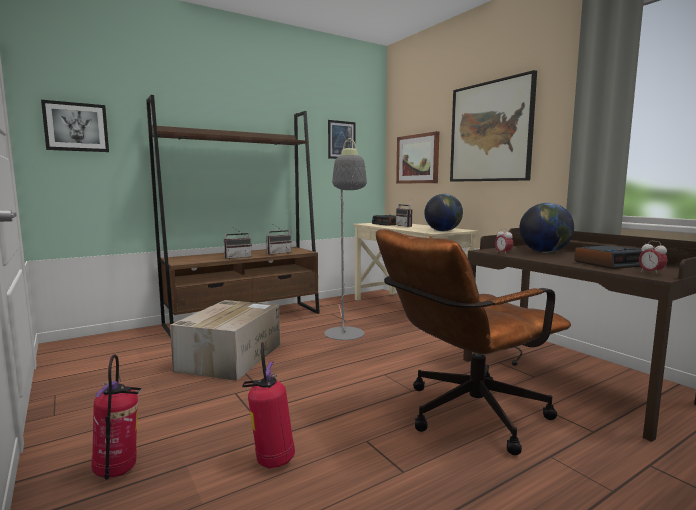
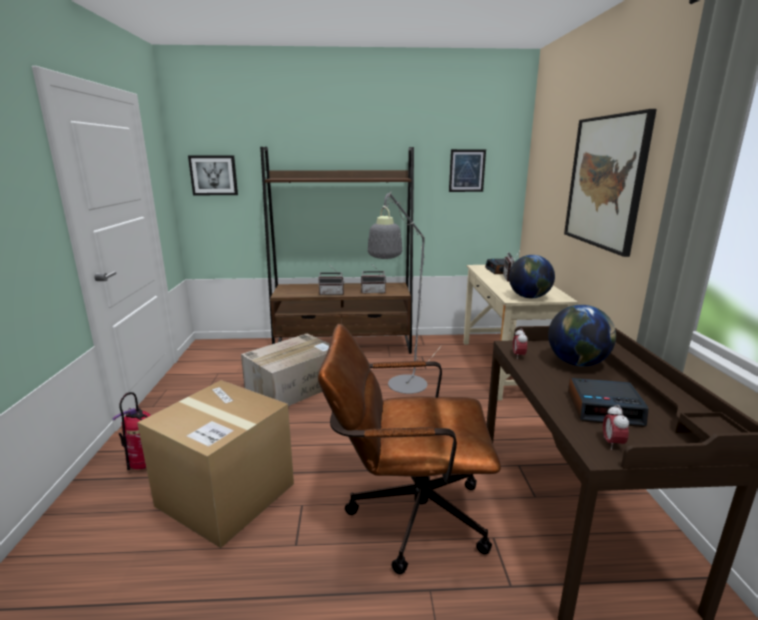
camera: 30 degrees right, 10 degrees up
(272, 461) = (226, 495): fire extinguisher -> cardboard box
(417, 159) = (546, 197): picture -> none

